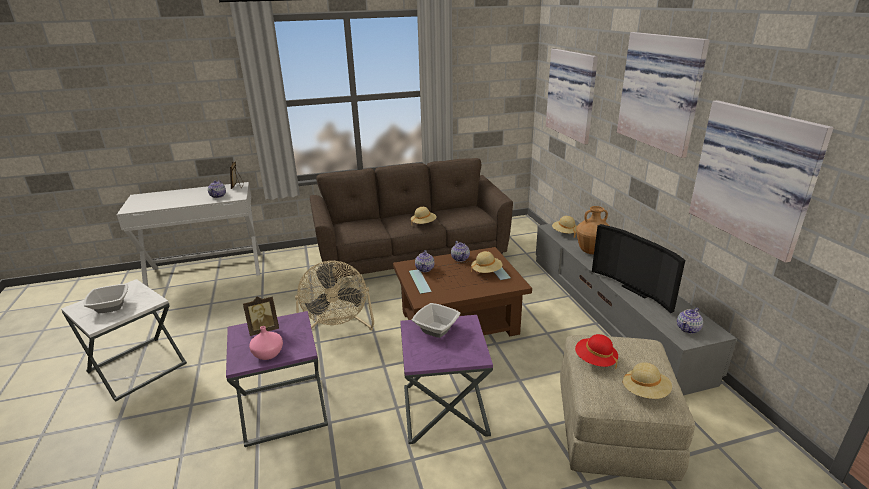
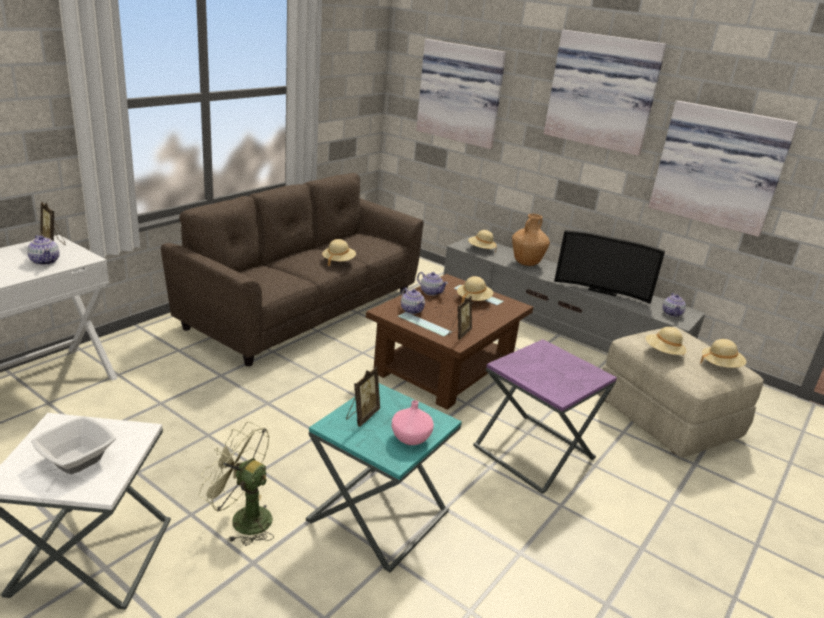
camera: 40 degrees left, 0 degrees up
(217, 377) = (243, 519): none -> green fan
(284, 408) = (378, 516): purple side table -> turquoise side table
(334, 325) = (314, 410): beige fan -> none
(434, 294) = (459, 333): none -> picture frame
(436, 329) = (530, 361): bowl -> none
(595, 360) = (663, 353): red hat -> beige hat

